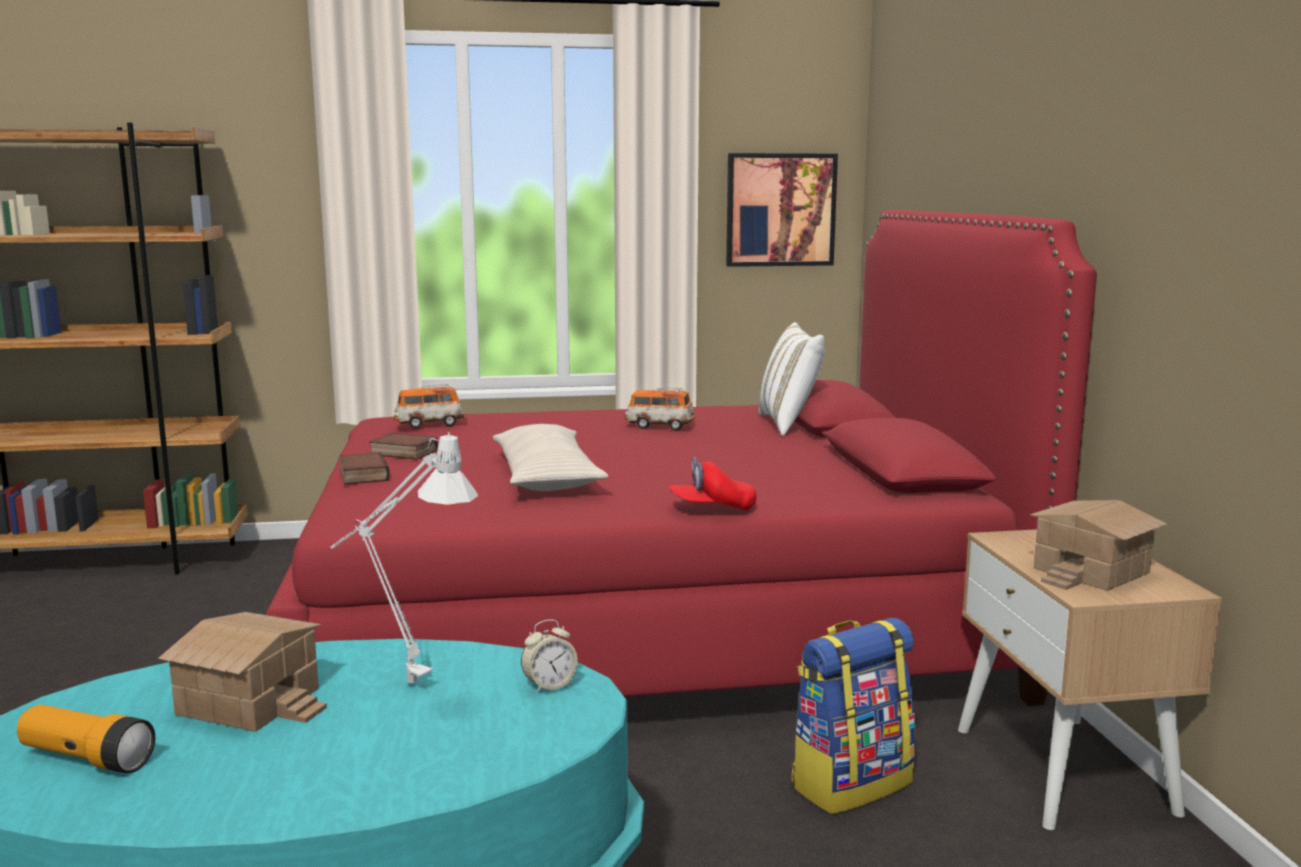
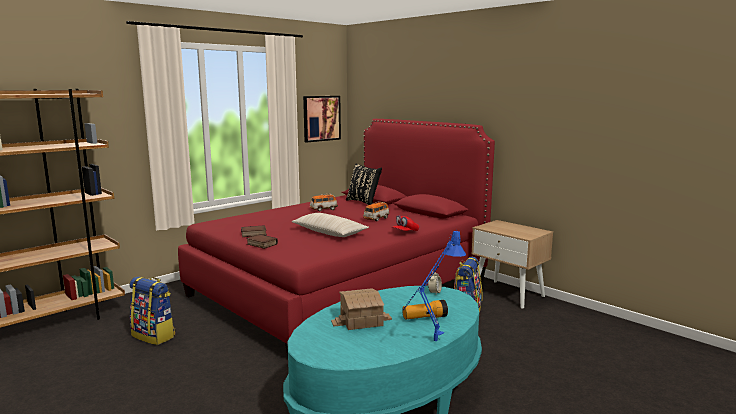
camera: 35 degrees left, 0 degrees up
(87, 759) = (351, 347): flashlight -> flashlight (424, 318)
(191, 628) = (154, 336): none -> backpack
(236, 824) = (432, 344): none -> blue table lamp
(402, 681) = (393, 303): grey table lamp -> none
(429, 424) = (236, 222): toy car -> toy car (376, 219)
(789, 424) = (364, 202): white pillow -> black pillow
(1089, 570) = (517, 230): toy house -> none

